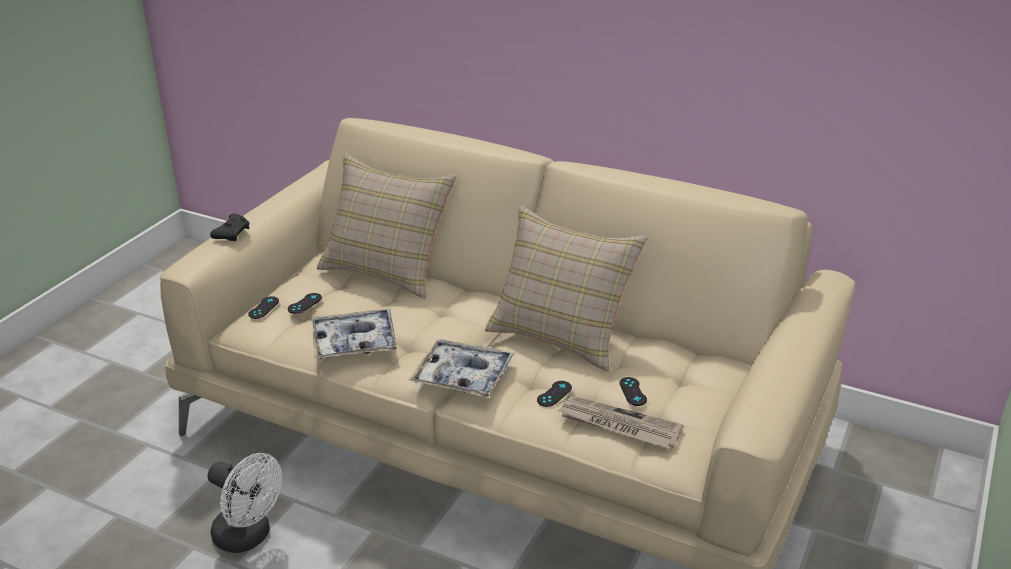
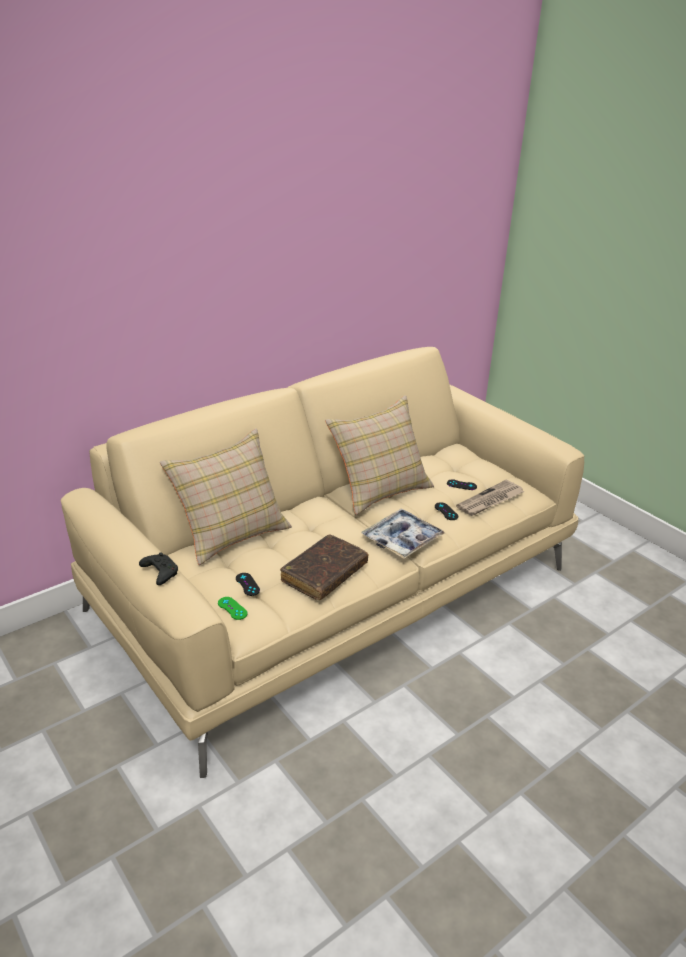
camera: 65 degrees left, 0 degrees up
(249, 537) = (370, 759): white fan -> none
(263, 308) = (232, 608): black game controller -> green game controller
(354, 342) = (324, 574): tray -> brown book

